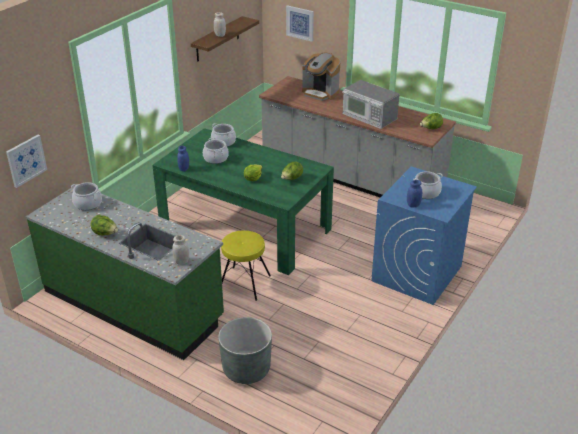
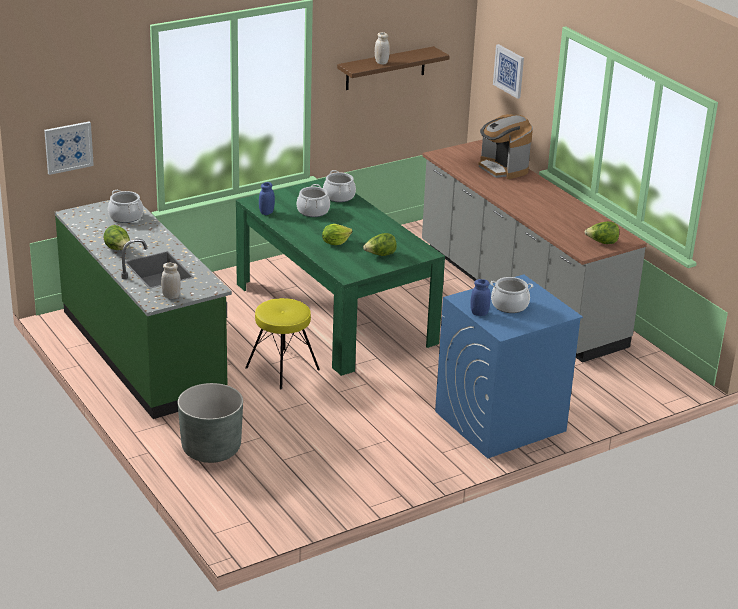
camera: 25 degrees right, 5 degrees down
(369, 116) = (536, 209): microwave -> none

